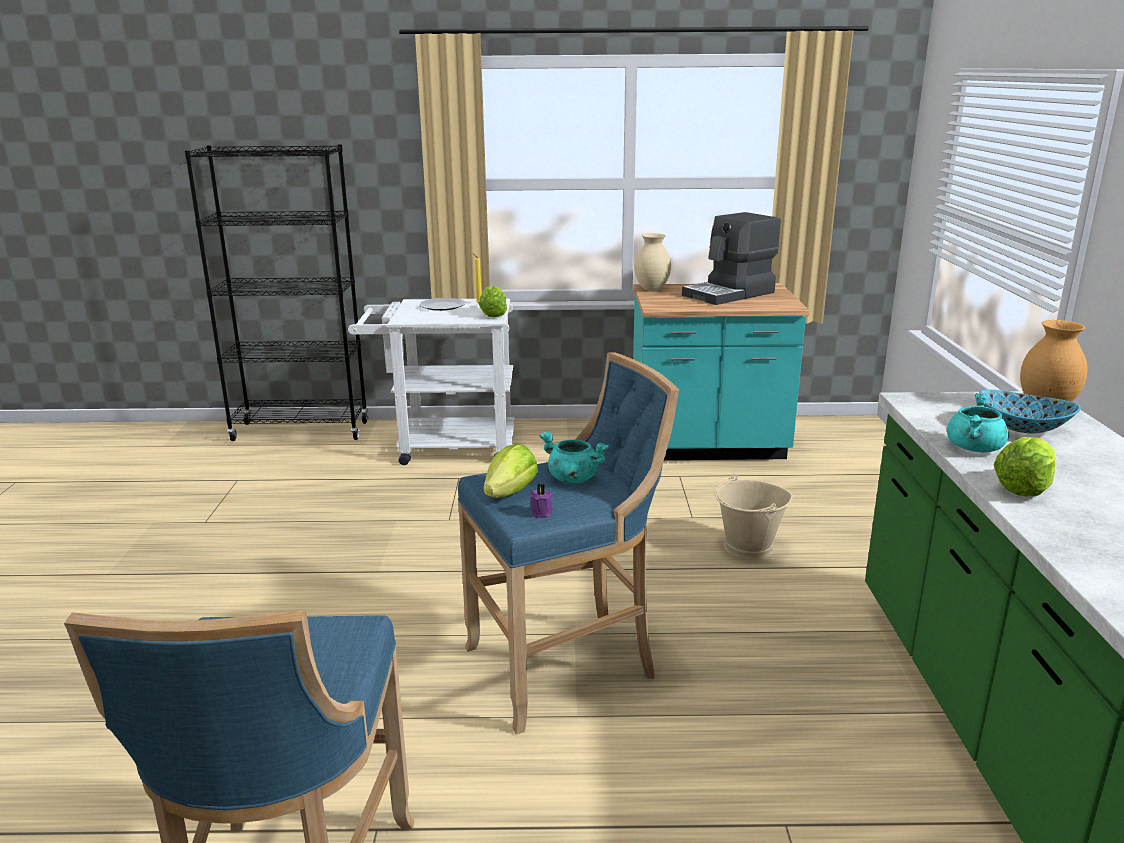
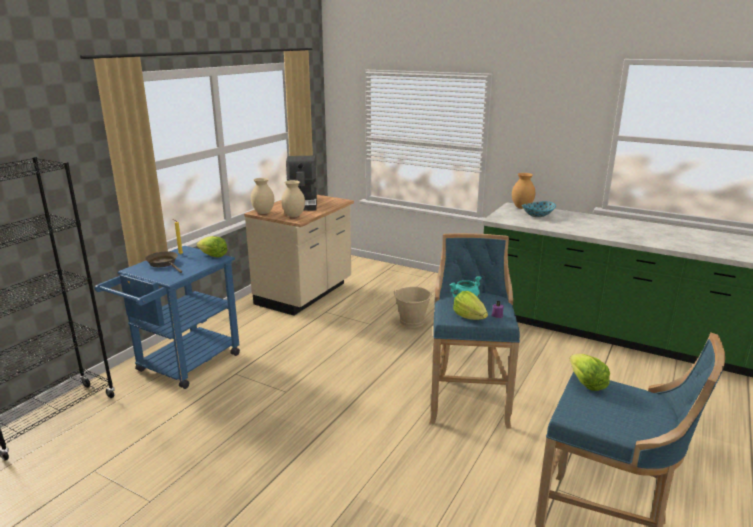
camera: 60 degrees left, 0 degrees up
(443, 306) = (164, 264): plate -> brown frying pan
(444, 447) = (182, 366): white cart -> blue cart
(668, 302) = (293, 216): none -> beige vase
(707, 447) = (305, 294): turquoise counter -> beige counter
(974, 449) = (550, 226): turquoise cooking pot -> none
(1023, 487) = (586, 231): lettuce -> lettuce (586, 383)

